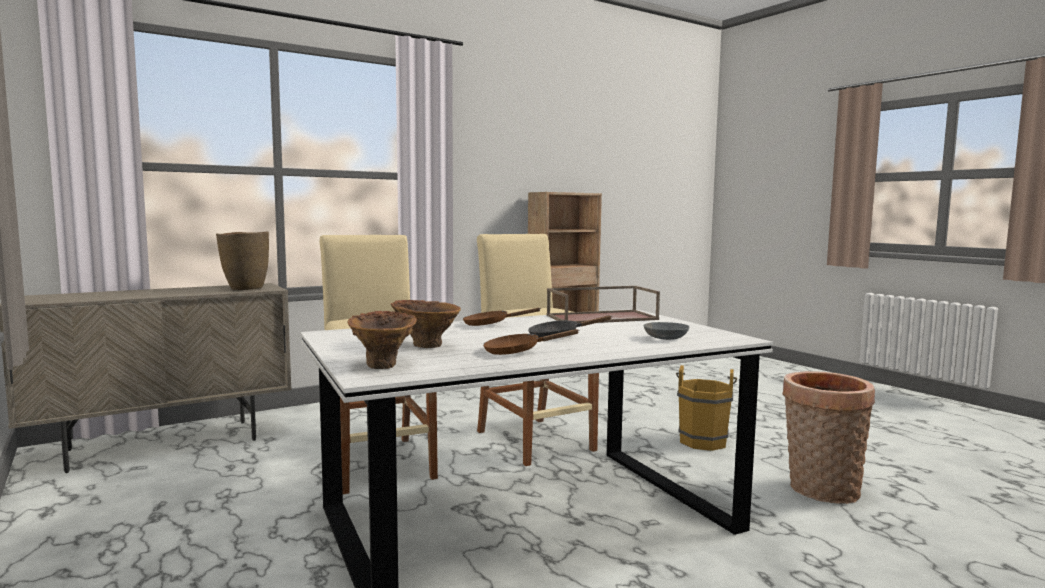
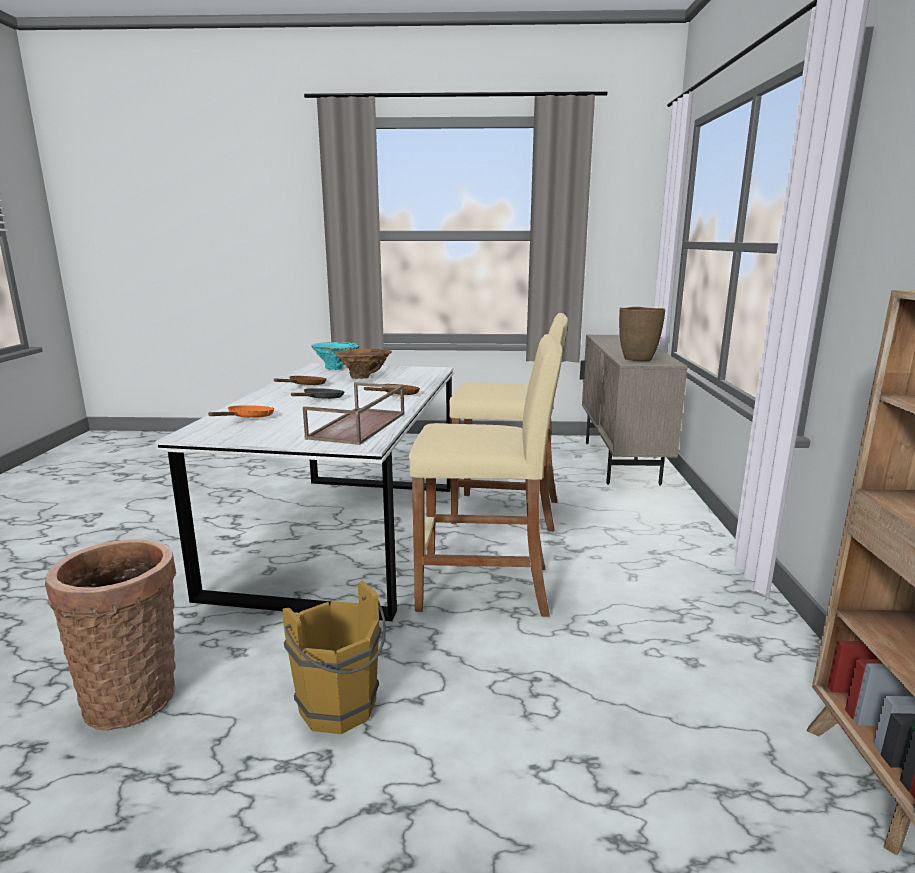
camera: 125 degrees right, 10 degrees up
(384, 364) = (337, 369): brown vase -> turquoise vase
(666, 338) = (248, 418): grey bowl -> orange frying pan

